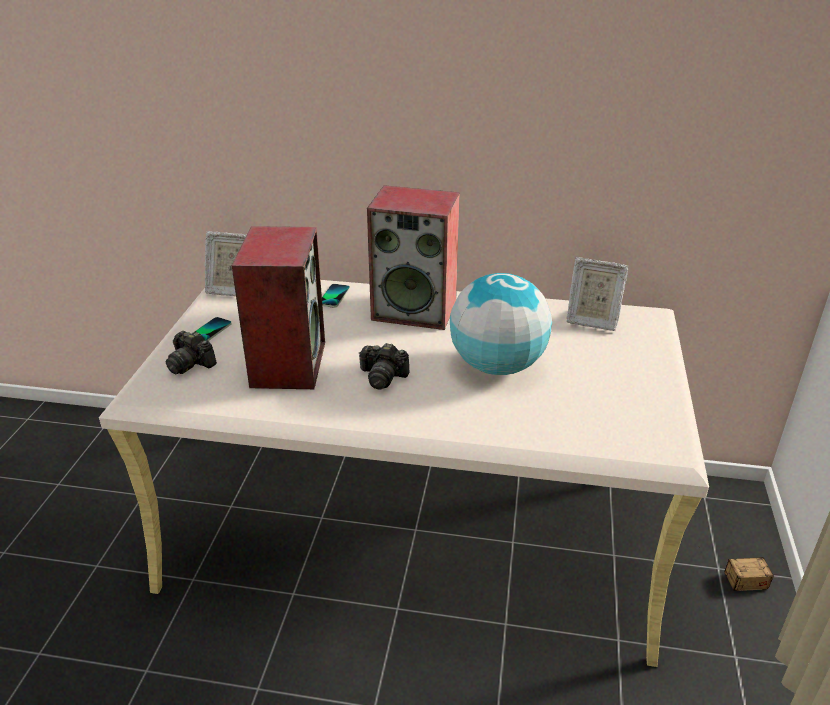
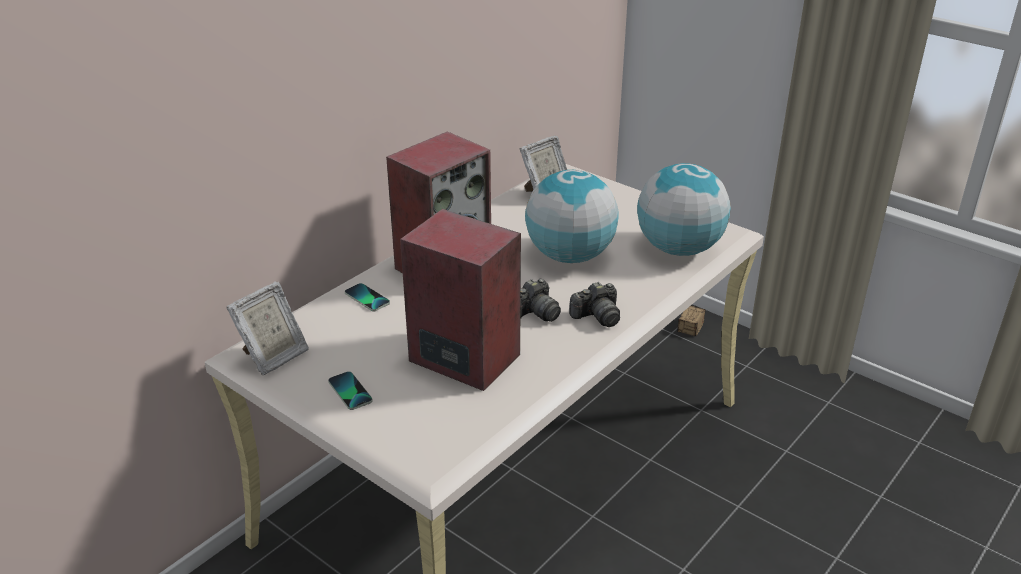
camera: 60 degrees left, 0 degrees up
(190, 364) = (402, 418): camera -> camera (597, 316)
(587, 427) = (678, 249): none -> globe

